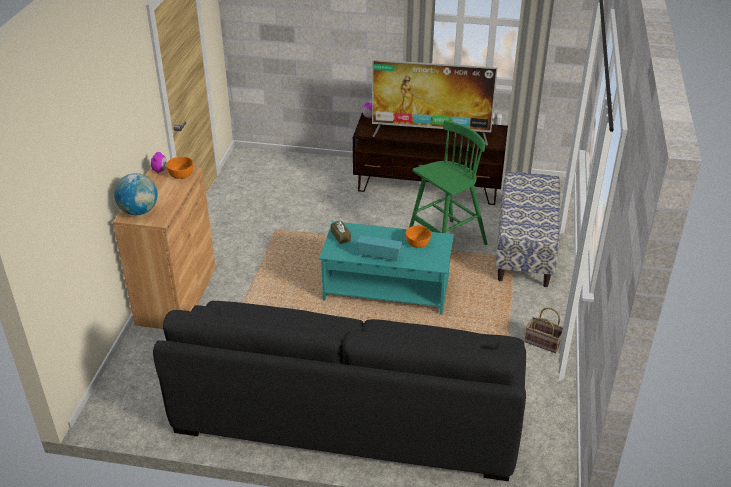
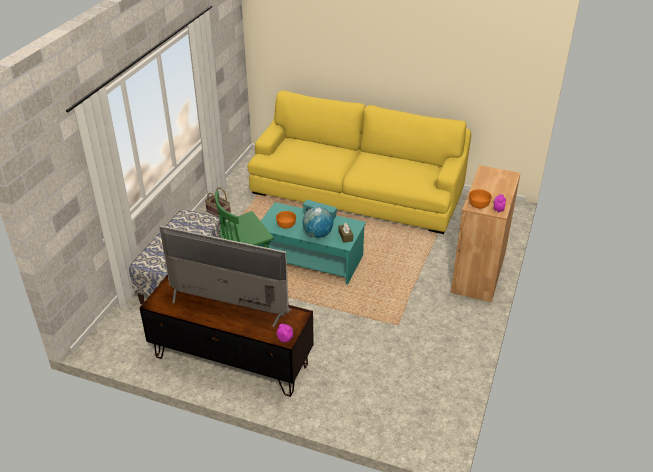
camera: 170 degrees left, 0 degrees up
(139, 211) = (503, 177): globe -> globe (317, 234)
(349, 407) = (356, 193): black sofa -> yellow sofa

